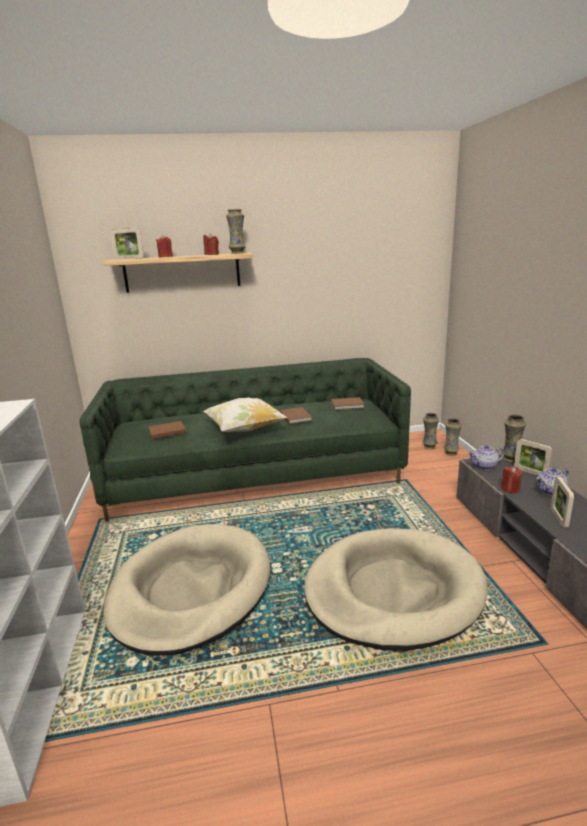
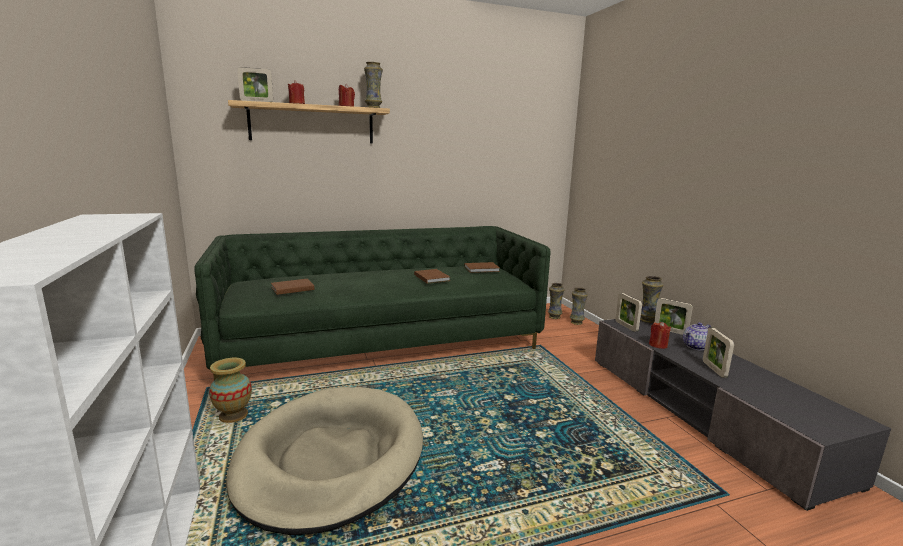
camera: 10 degrees left, 5 degrees down
(117, 547) = (233, 416): none -> vase
(244, 430) = (379, 288): pillow -> none
(393, 591) = (557, 450): beige dog bed -> none
(485, 466) = (626, 326): teapot -> picture frame

